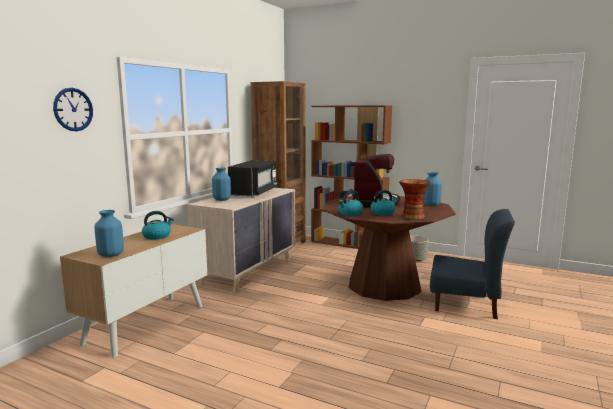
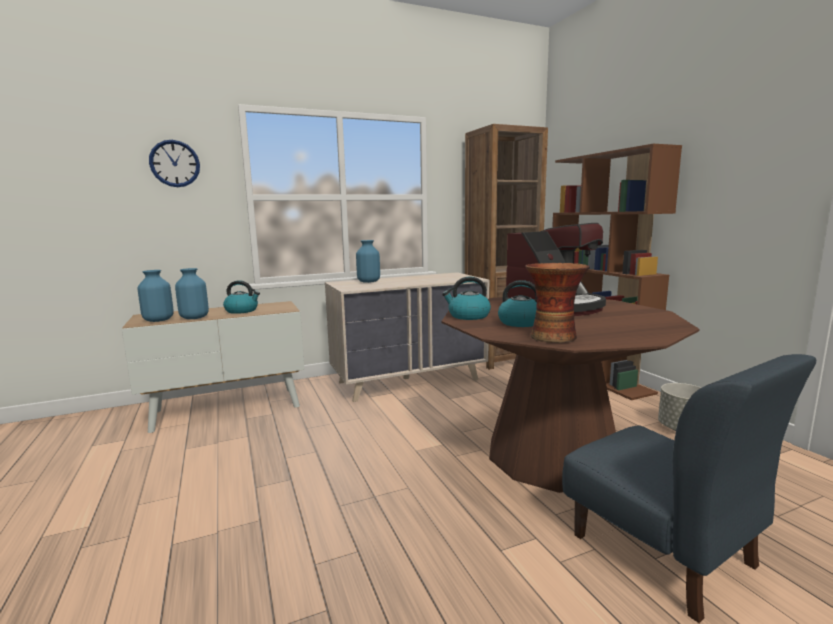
camera: 40 degrees right, 0 degrees up
(254, 193) = (426, 278): black microwave -> none
(431, 205) = (653, 324): blue vase -> blue vase (194, 318)

